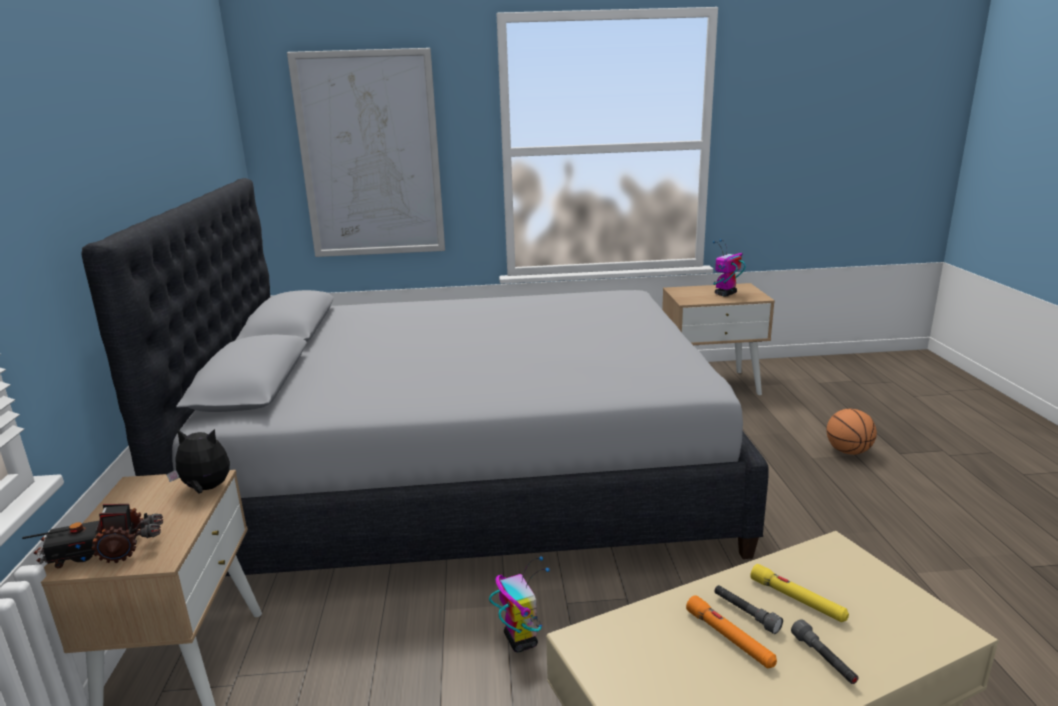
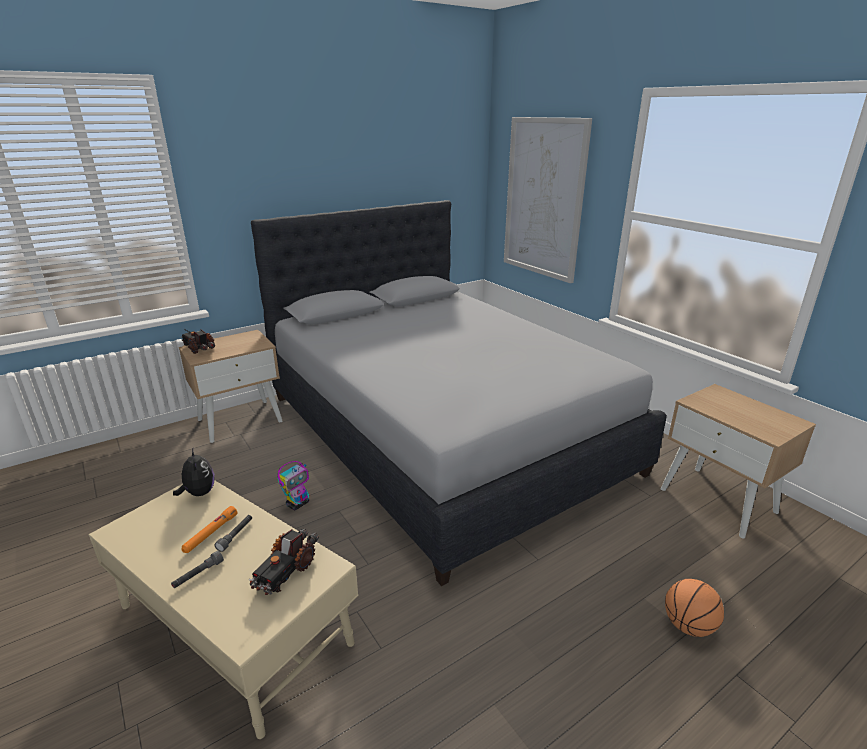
camera: 60 degrees right, 5 degrees up
(206, 489) = (254, 347): plush toy -> plush toy (199, 493)
(725, 294) = (748, 416): toy robot -> none
(797, 600) = (257, 556): yellow flashlight -> none
(834, 580) = (286, 570): none -> toy truck

